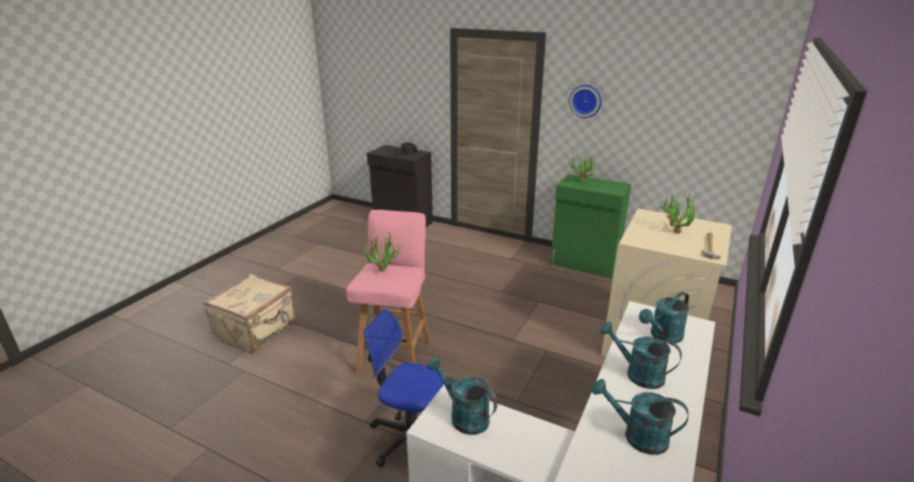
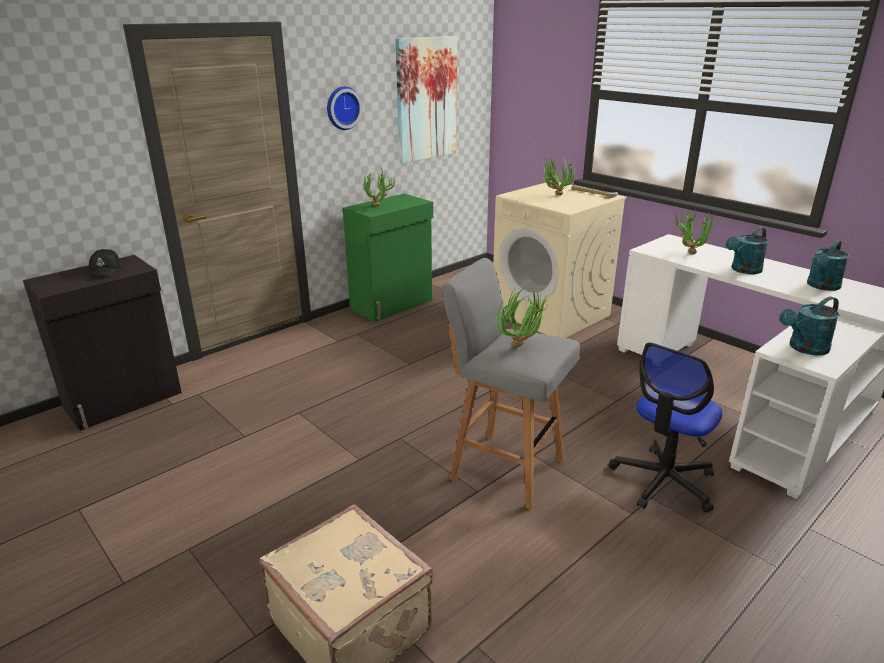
camera: 70 degrees left, 0 degrees up
(395, 355) = (505, 468): pink stool -> grey stool
(662, 336) = (689, 252): turquoise watering can -> potted plant
(679, 111) = (426, 99): none -> picture

